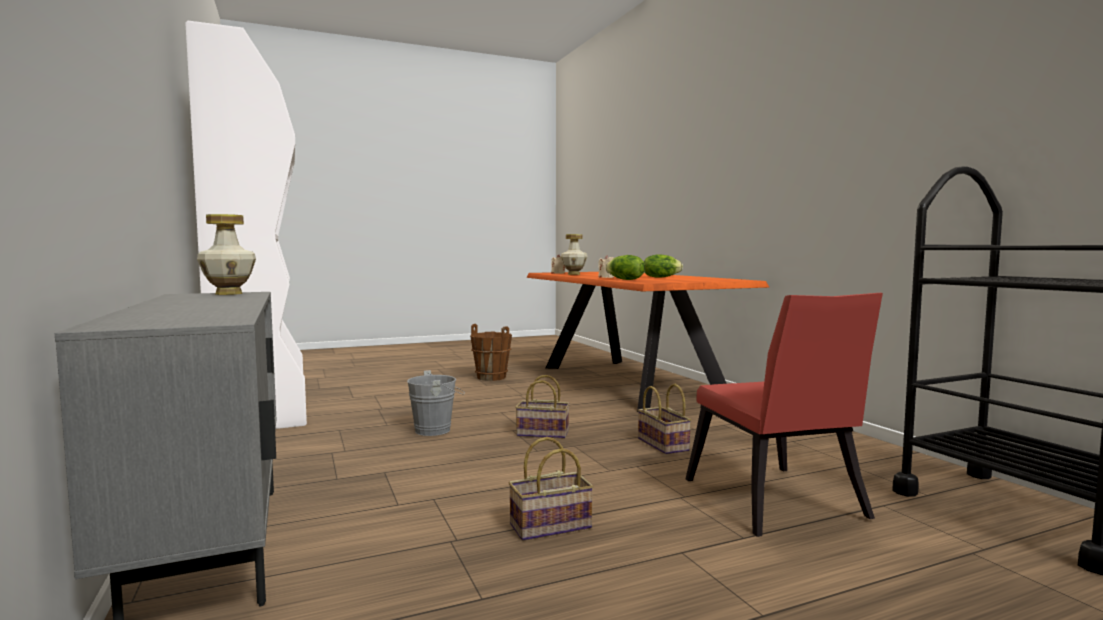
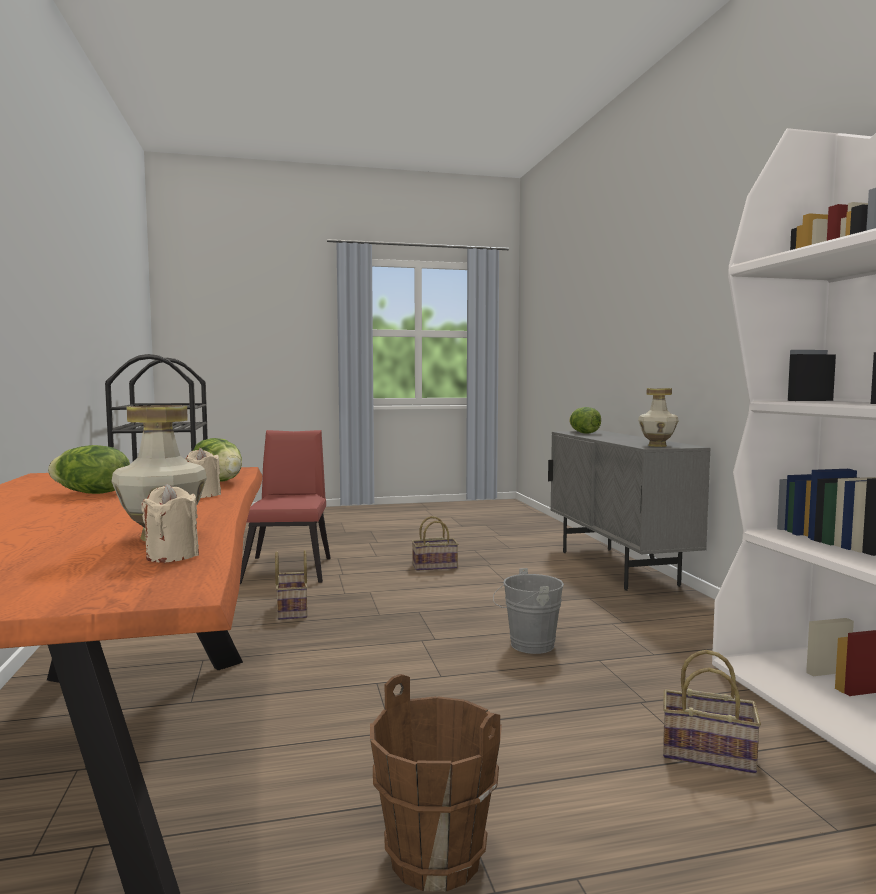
camera: 170 degrees left, 0 degrees up
(199, 316) = (584, 433): none -> lettuce
(541, 433) = (403, 631): basket -> basket (710, 753)

